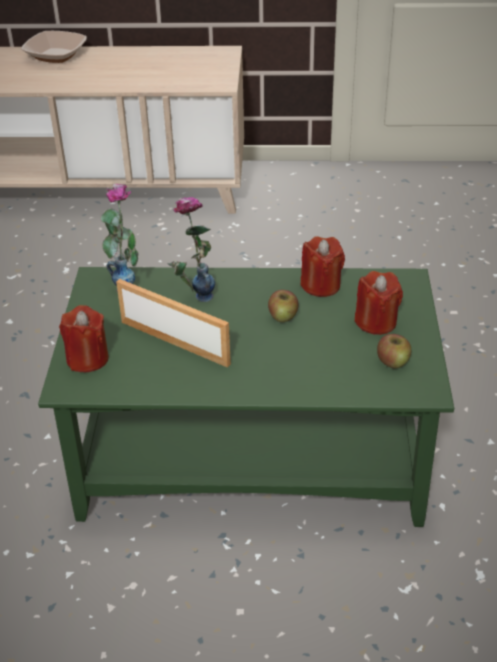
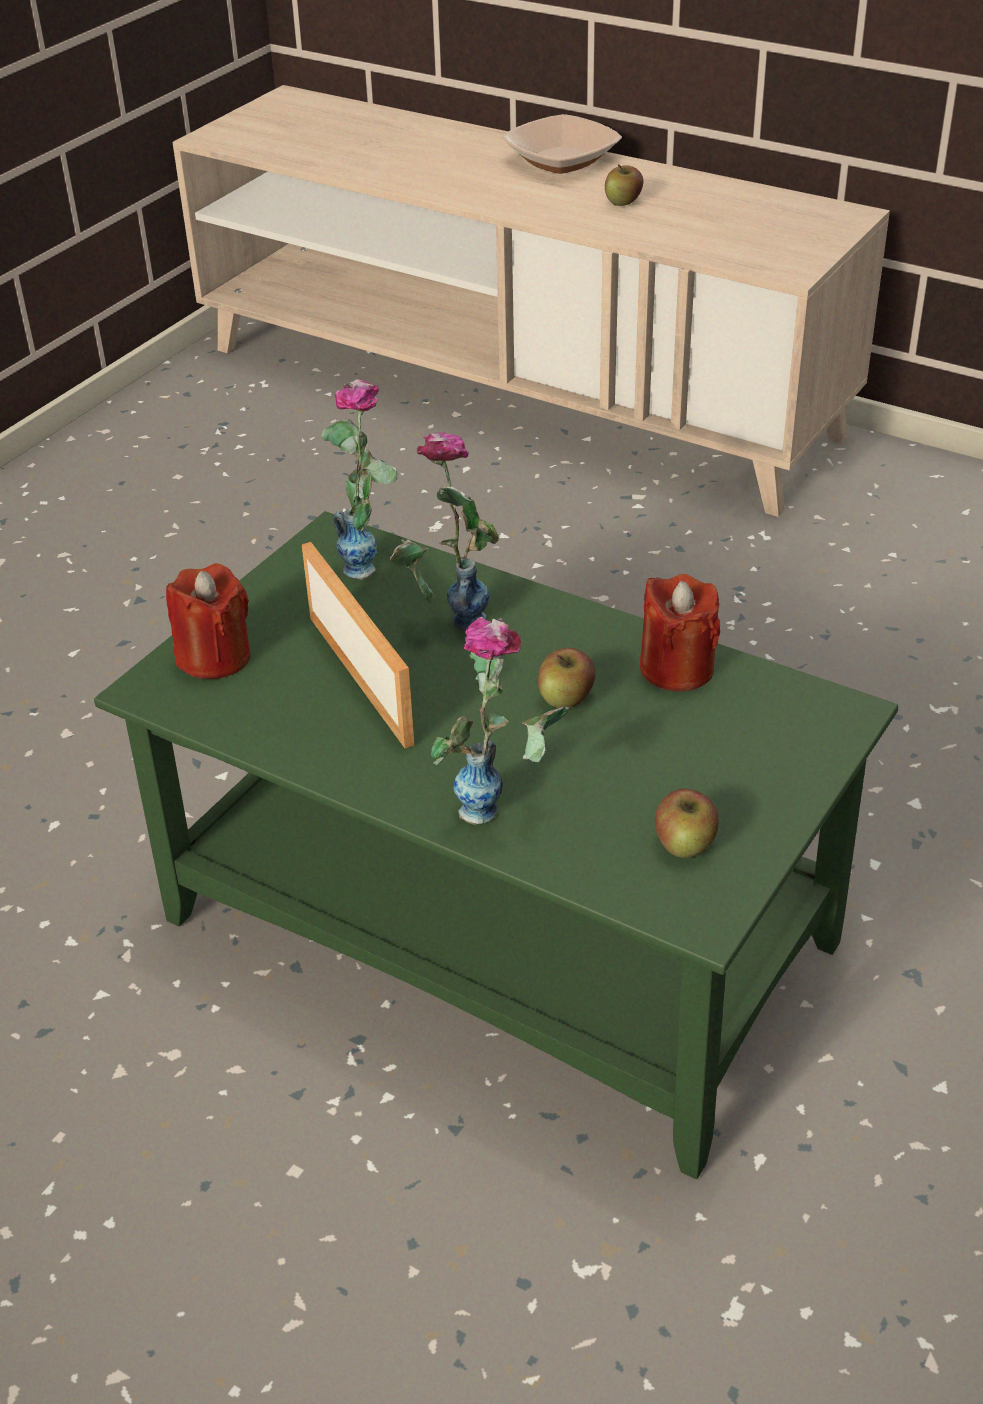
camera: 30 degrees right, 0 degrees up
(108, 69) = (623, 202): none -> apple
(302, 379) = (505, 815): none -> vase
(376, 322) = (717, 765): red candle -> none

